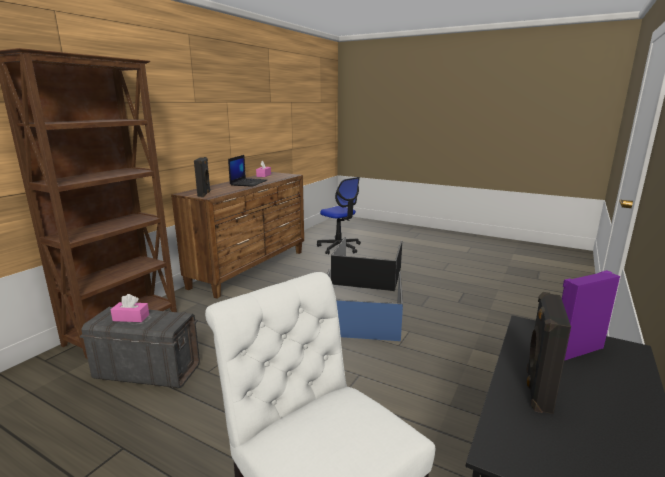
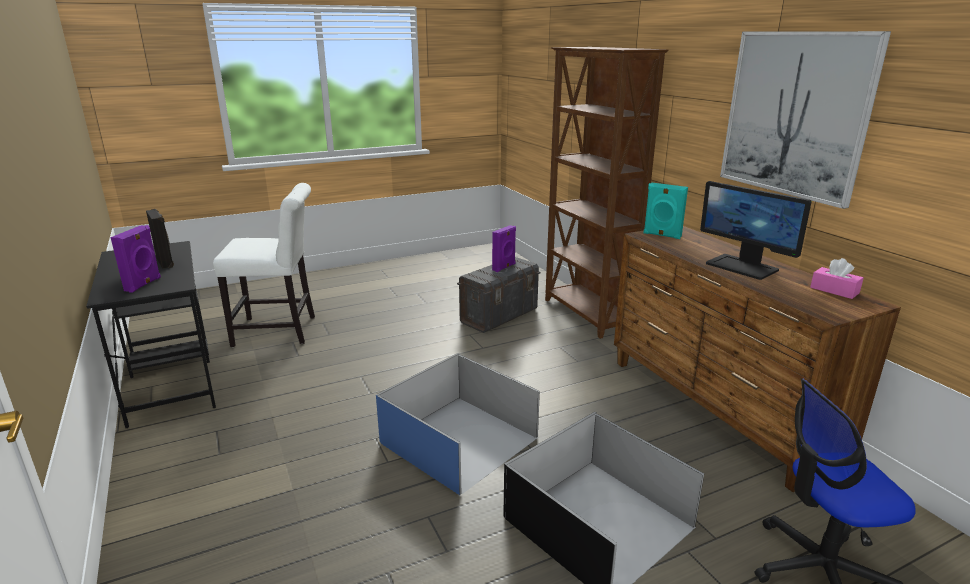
camera: 125 degrees right, 5 degrees up
(131, 317) = (504, 267): pink tissue box -> purple speaker
(204, 194) = (662, 235): black speaker -> turquoise speaker
(213, 103) = (795, 114): none -> picture
(248, 183) = (743, 267): laptop -> monitor

